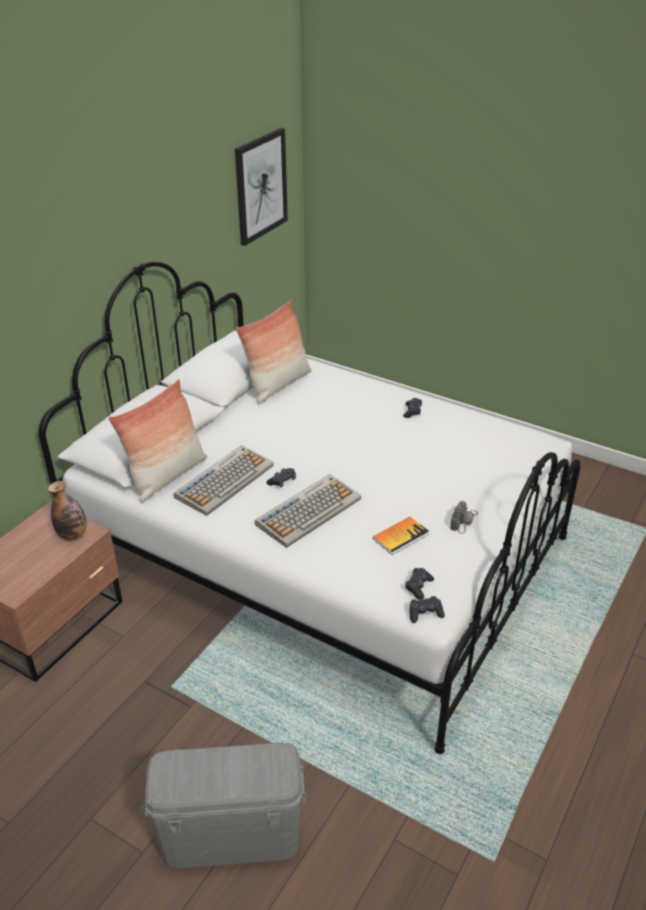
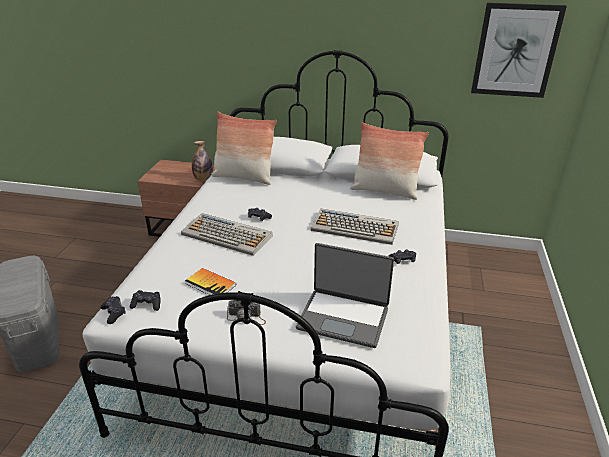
camera: 70 degrees right, 5 degrees down
(225, 480) = (248, 197): keyboard -> keyboard (355, 228)
(482, 465) = (343, 317): none -> laptop

